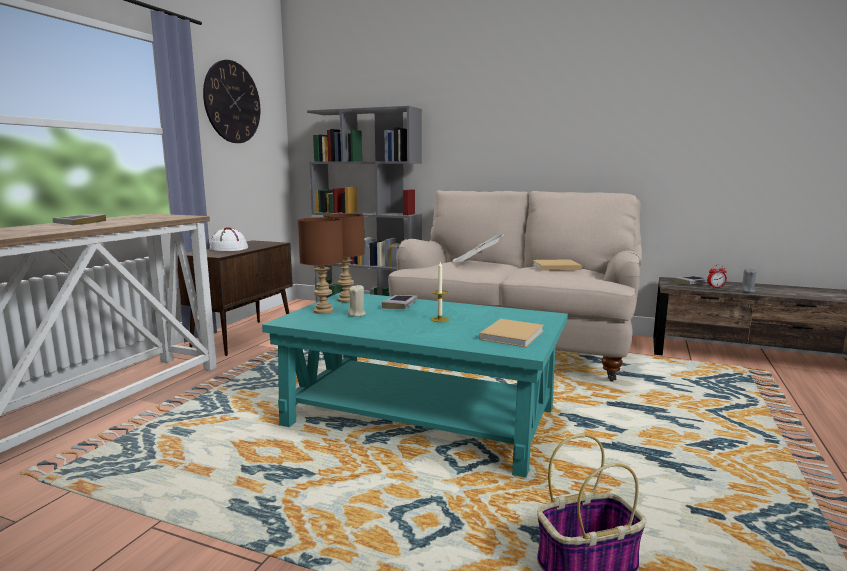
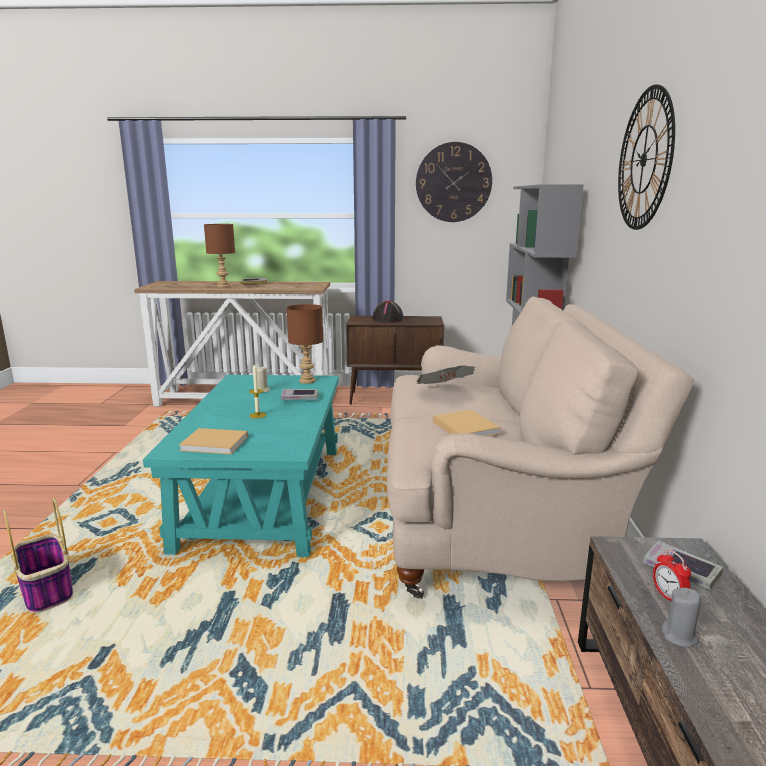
camera: 70 degrees right, 5 degrees up
(228, 248) = (388, 319): white hat -> black hat
(324, 311) = (268, 381): brown table lamp -> brown table lamp (223, 286)
(525, 92) = (644, 160): none -> wall clock

